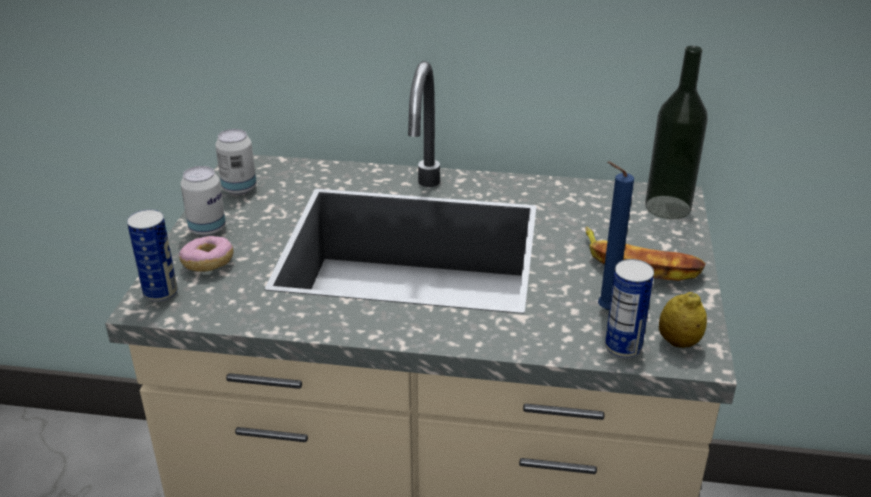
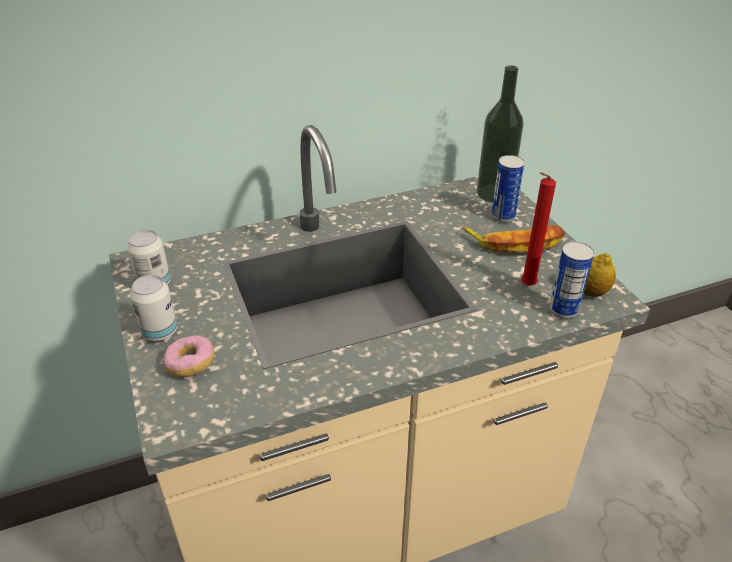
camera: 30 degrees left, 5 degrees up
(160, 293) = (172, 409): can -> can (503, 216)
(603, 310) = (526, 286): blue candle -> red candle

